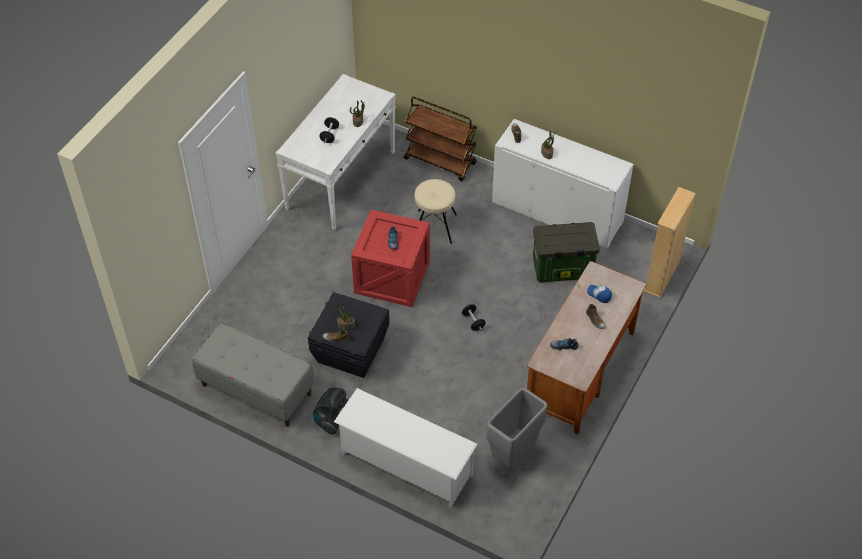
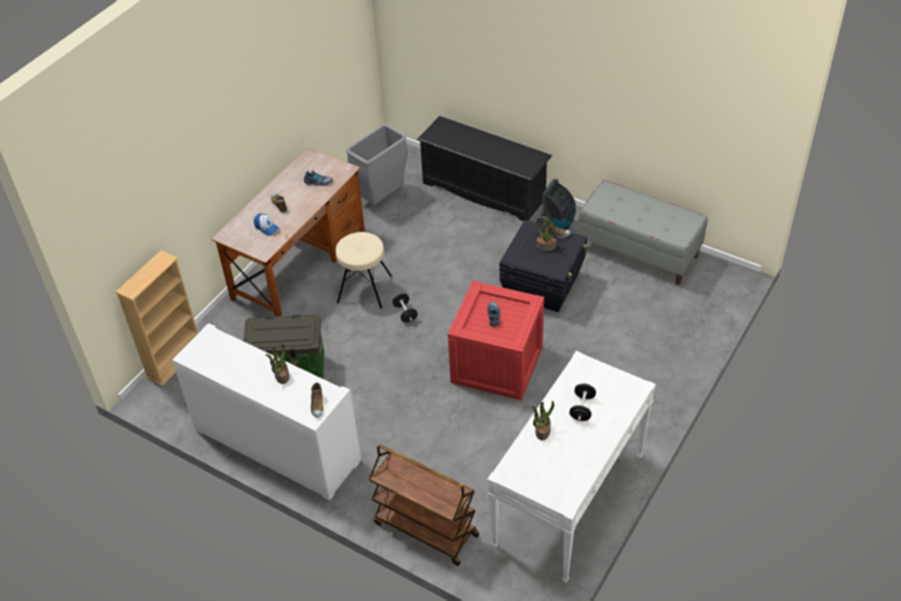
camera: 175 degrees left, 5 degrees down
(406, 464) = (484, 191): white shoe rack -> black shoe rack
(435, 226) = (440, 428): beige stool -> beige stool (364, 289)

